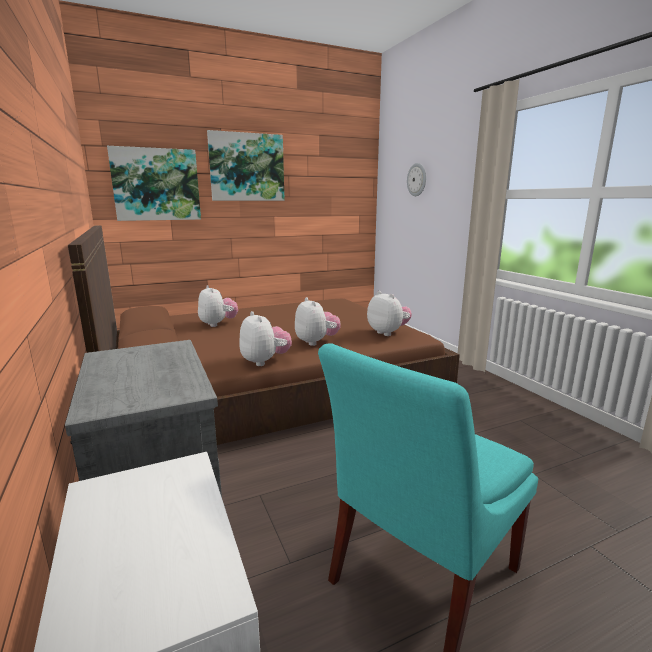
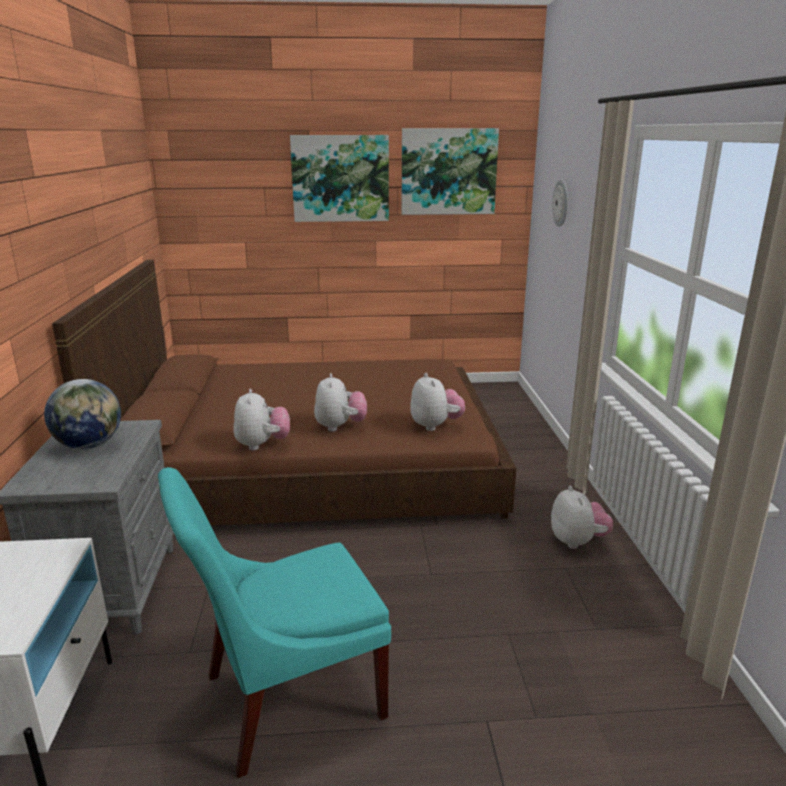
camera: 20 degrees right, 5 degrees up
(138, 365) = (89, 445): none -> globe
(156, 184) = (229, 203): picture -> picture (448, 172)
(218, 324) = (261, 384): plush toy -> plush toy (577, 541)

